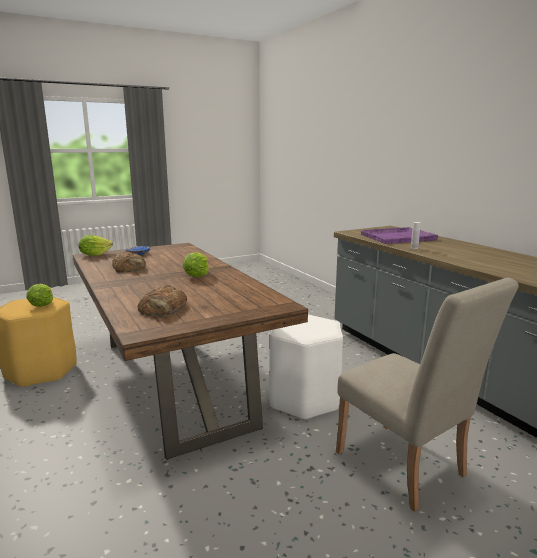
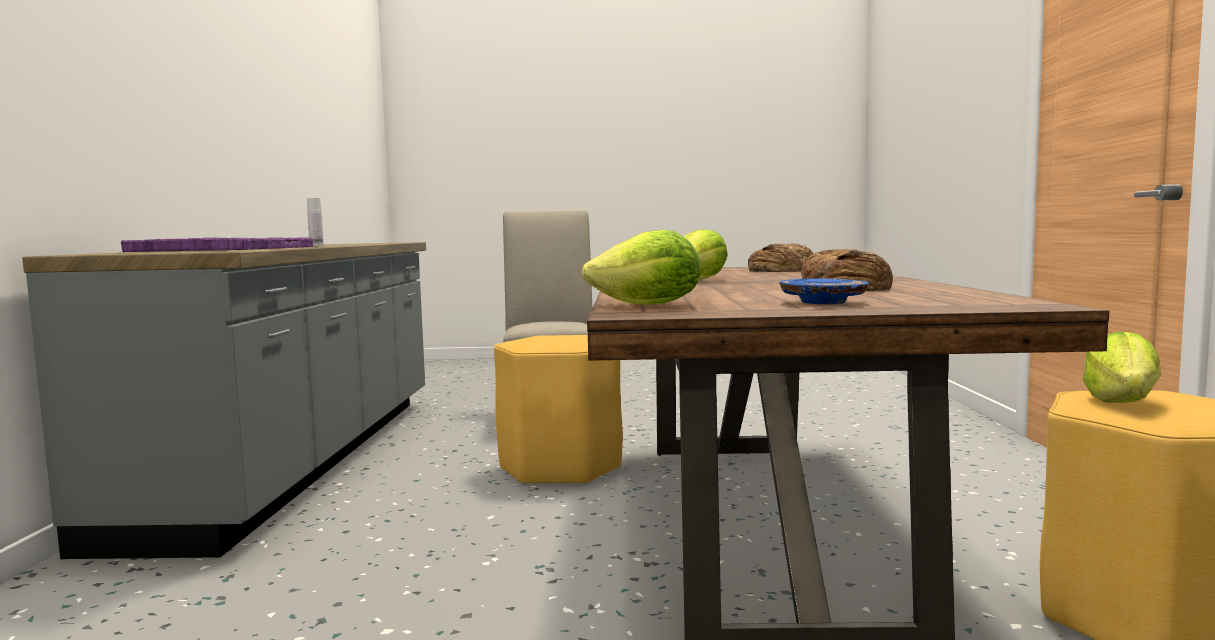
camera: 150 degrees left, 10 degrees down
(95, 255) = (997, 305): lettuce -> lettuce (649, 305)
(304, 399) = (560, 467): white stool -> yellow stool

